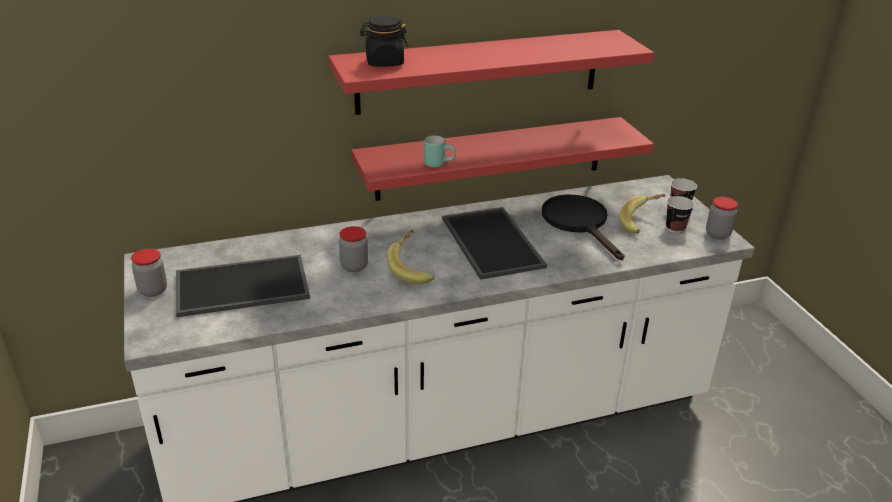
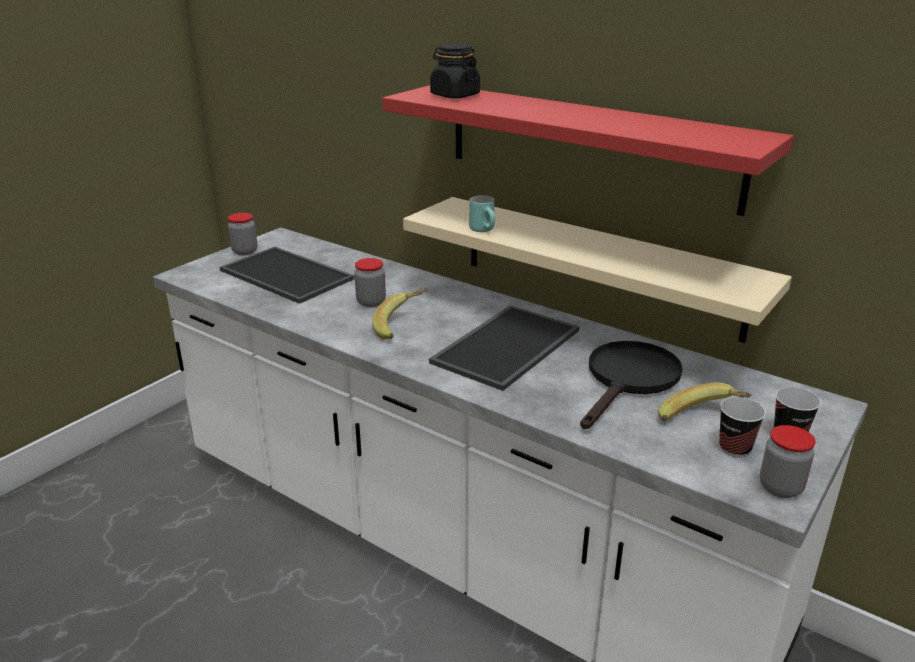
camera: 55 degrees right, 5 degrees down
(491, 158) = (598, 266): red shelf -> beige shelf

